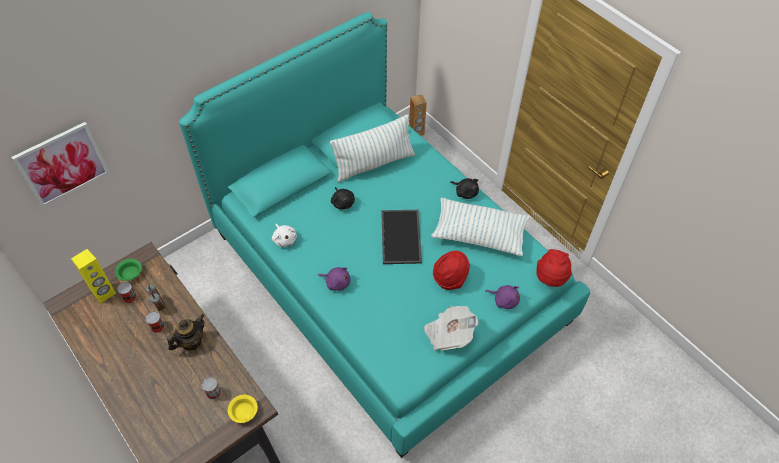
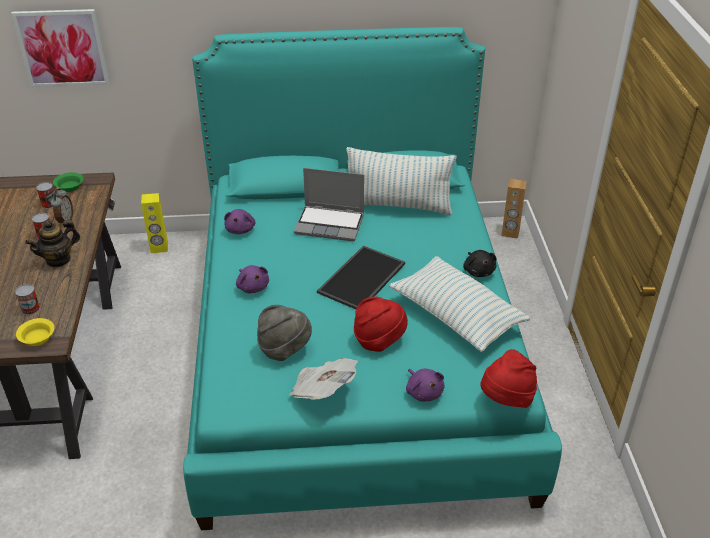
camera: 35 degrees right, 15 degrees down
(104, 293) = (33, 192): yellow speaker -> yellow speaker (159, 248)
(191, 341) = (58, 260): teapot -> teapot turned 150 degrees clockwise
(284, 239) = (240, 229): white plush toy -> purple plush toy
(342, 202) = (330, 224): black plush toy -> laptop
(401, 318) = (284, 349): none -> grey hat

